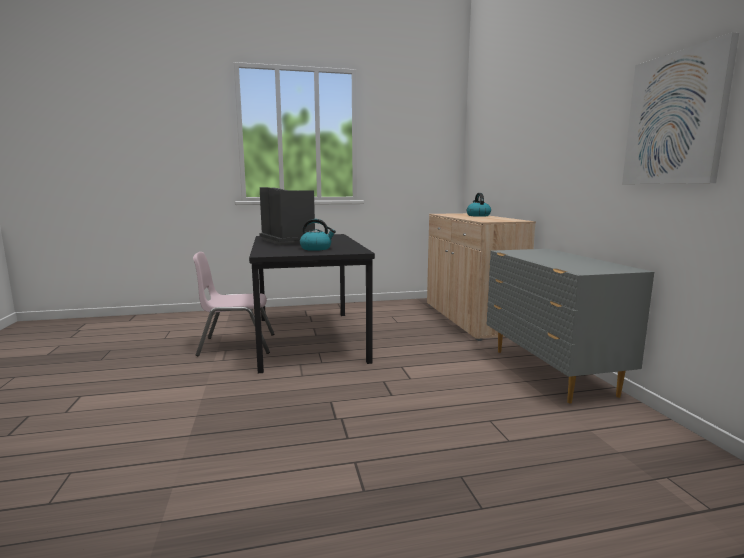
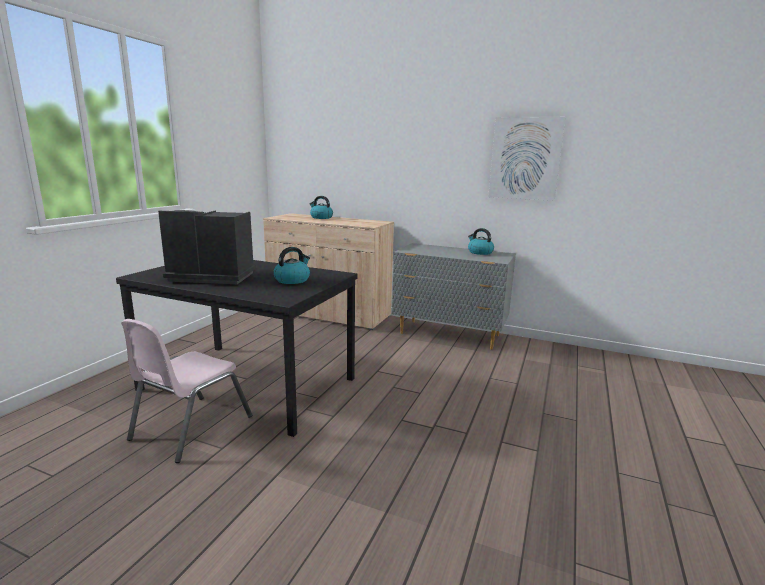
camera: 55 degrees left, 5 degrees up
(595, 263) = (479, 252): none -> kettle

